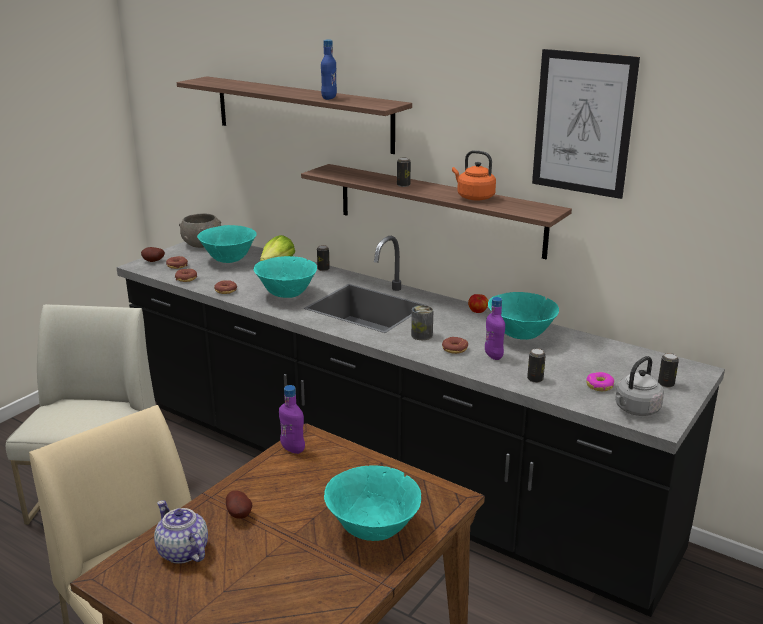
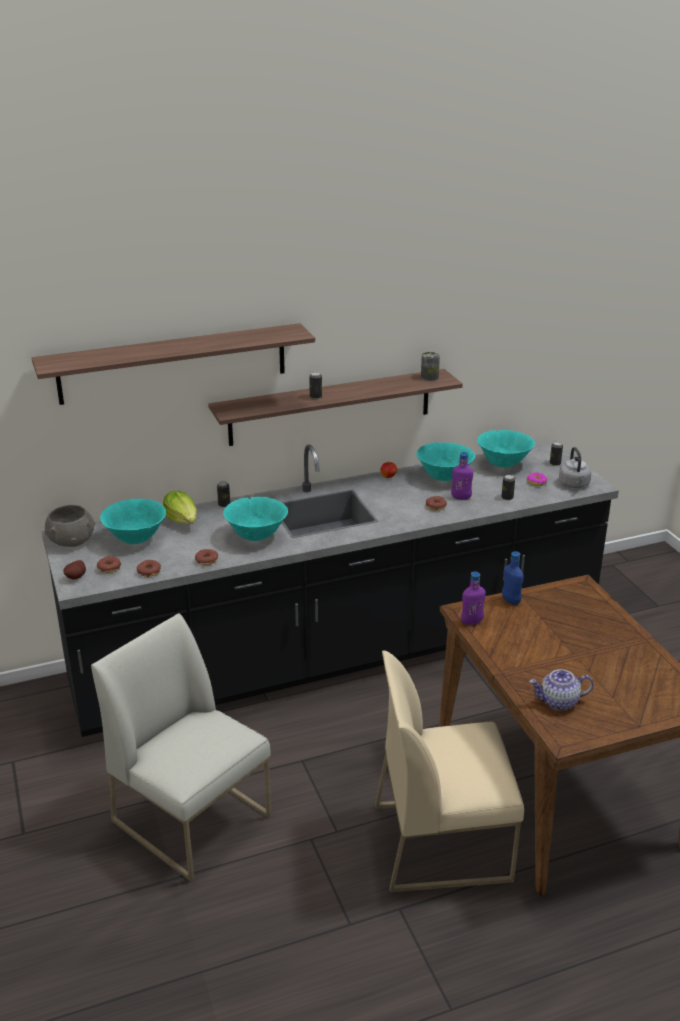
camera: 55 degrees left, 5 degrees up
(240, 515) = (535, 667): potato -> none
(329, 98) = (235, 341): blue bottle -> blue bottle (510, 600)
(372, 531) = (593, 624): turquoise bowl -> turquoise bowl (503, 464)
(422, 335) = (400, 509): can -> can (429, 377)
(473, 197) = (380, 385): orange kettle -> none
(583, 123) = (450, 303): picture -> none

